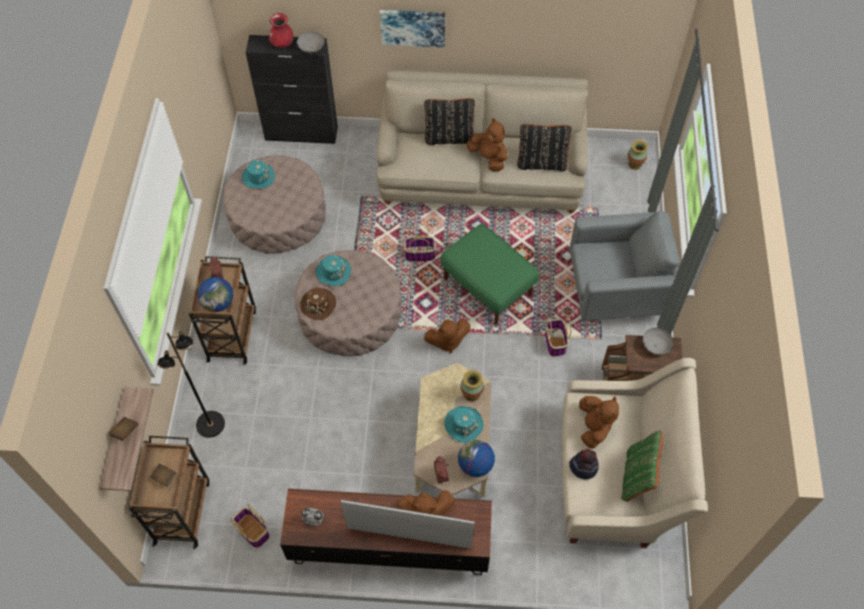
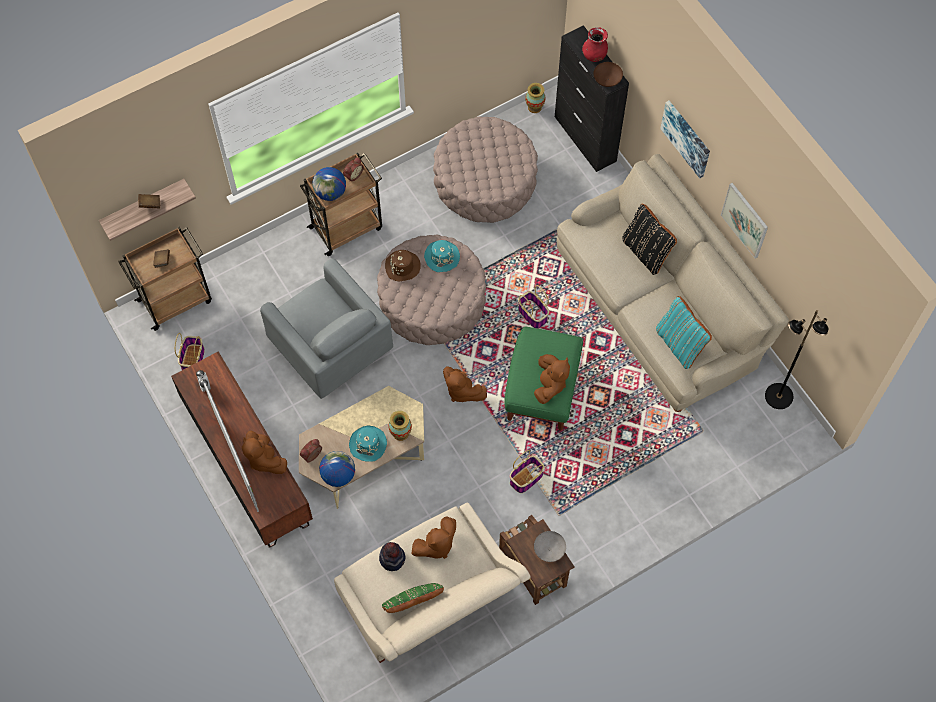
camera: 55 degrees right, 5 degrees up
(210, 425) = (258, 269): black floor lamp -> black floor lamp (778, 397)
(258, 177) = (491, 137): turquoise hat -> none
(311, 49) = (606, 80): grey bowl -> brown bowl
(489, 158) = (649, 298): brown plush toy -> brown plush toy (550, 385)
(506, 39) = (745, 220): none -> picture
(541, 162) = (679, 344): black pillow -> turquoise pillow
(615, 290) = (620, 498): grey armchair -> grey armchair (330, 348)
(634, 164) = (783, 434): vase -> vase (534, 107)

